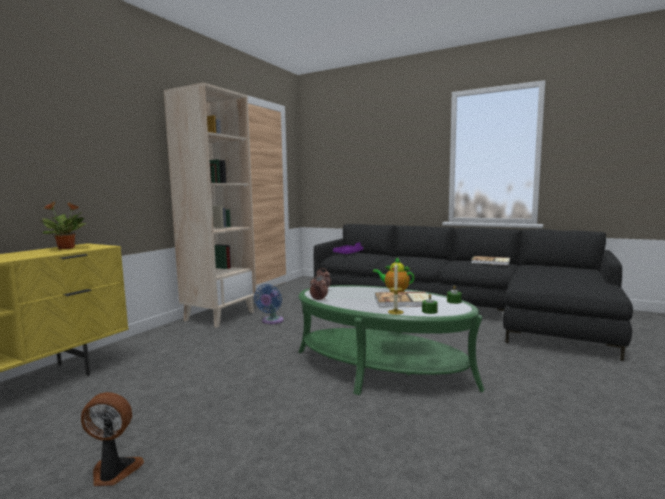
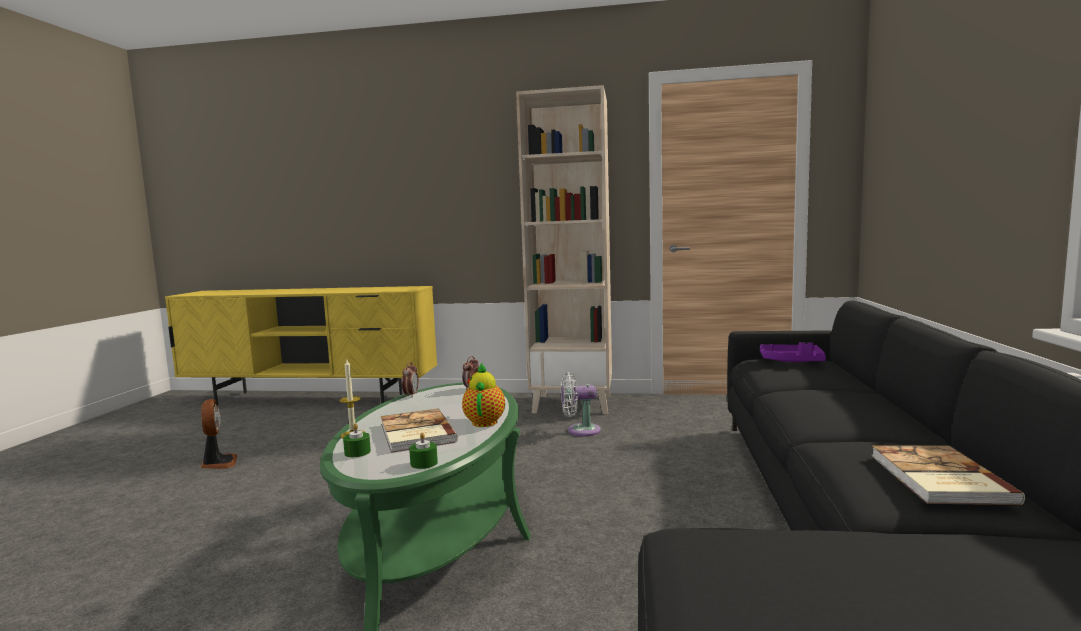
camera: 70 degrees right, 0 degrees up
(67, 248) = (392, 288): potted plant -> none
(271, 321) = (580, 431): blue fan -> white fan

